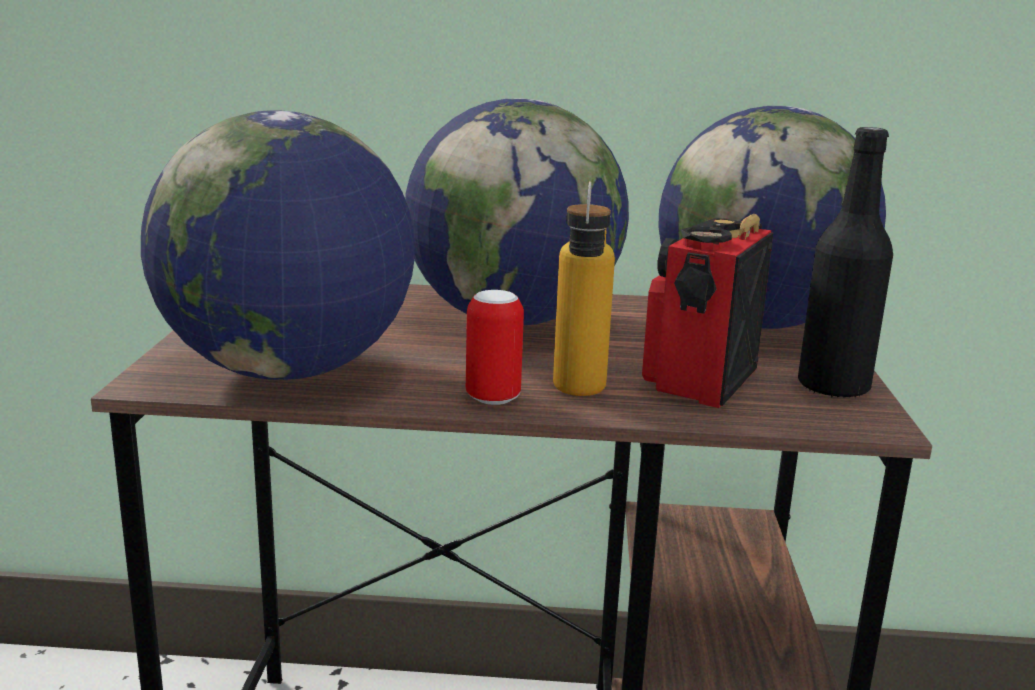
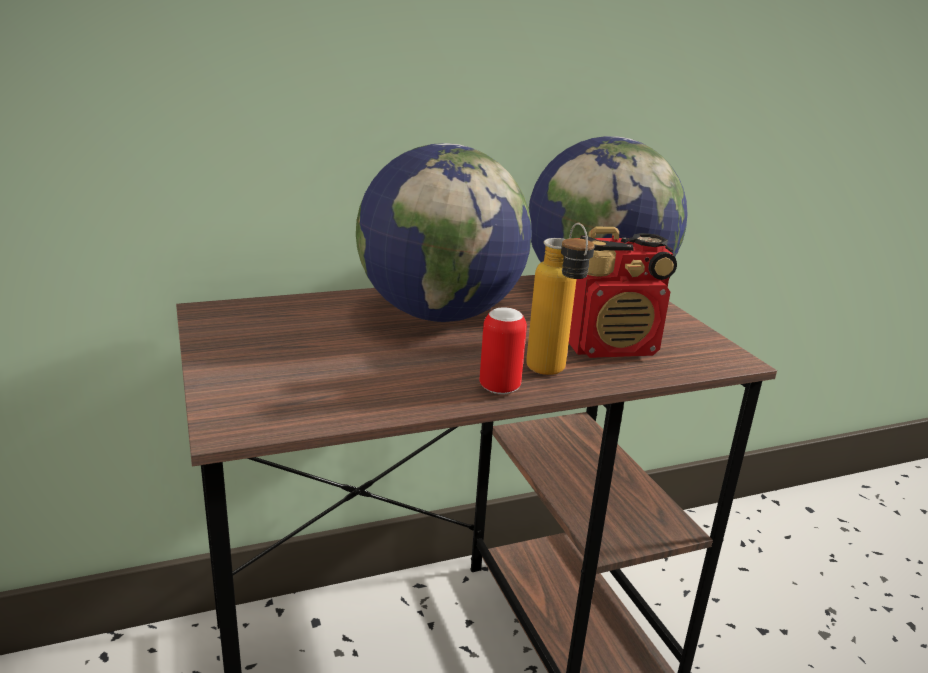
camera: 25 degrees left, 5 degrees up
(288, 371) = (327, 394): globe -> none
(699, 382) = (611, 347): radio -> radio turned 105 degrees counterclockwise
(833, 387) = (688, 336): black bottle -> none

